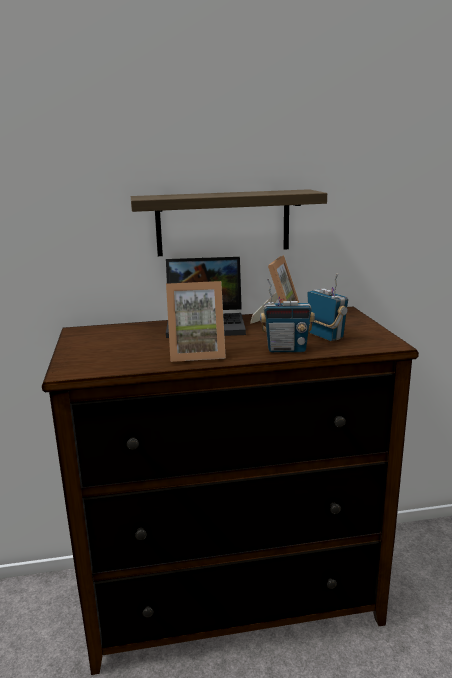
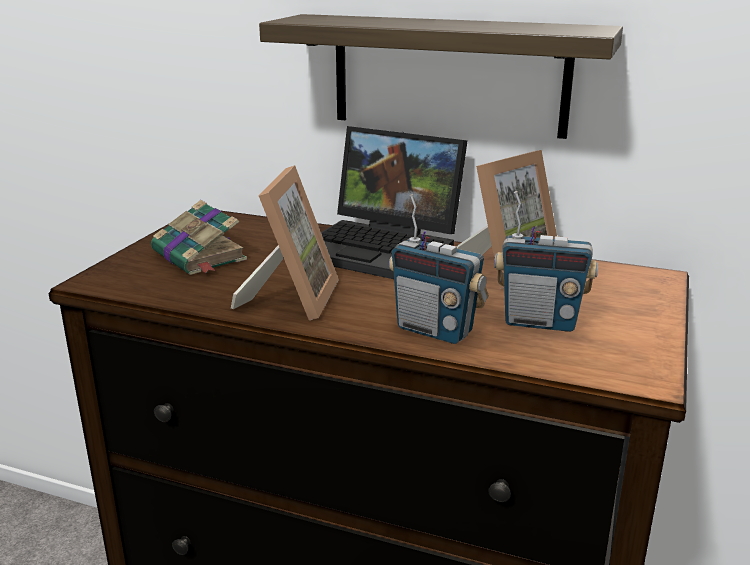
camera: 30 degrees right, 5 degrees up
(111, 348) = (200, 256): none -> book
(196, 353) = (291, 298): picture frame -> picture frame turned 105 degrees counterclockwise
(325, 336) = (540, 322): radio -> radio turned 105 degrees clockwise

